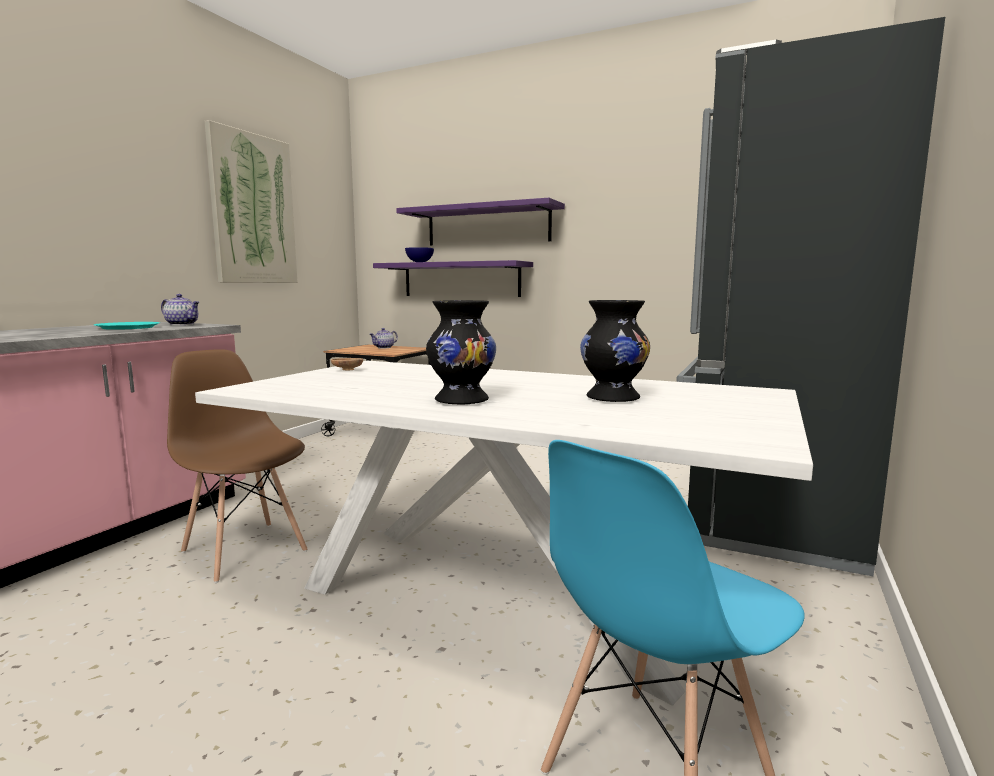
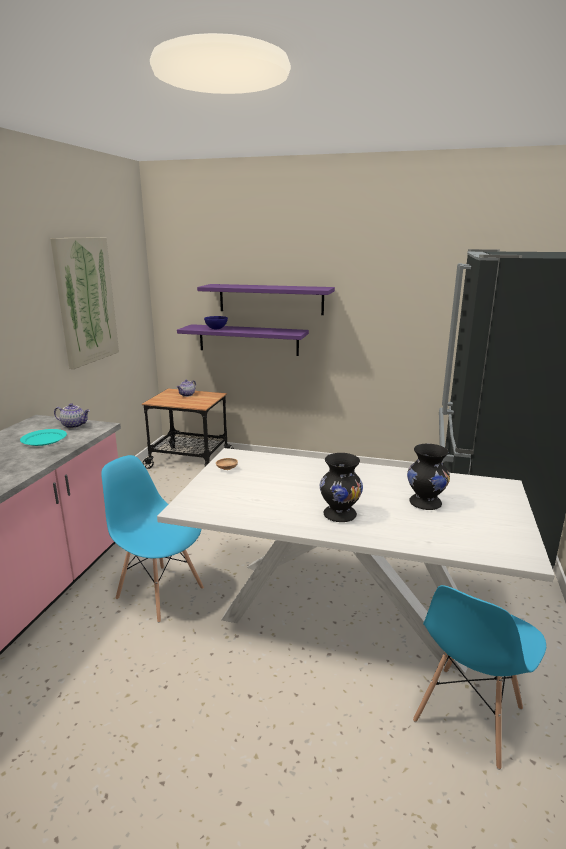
camera: 10 degrees left, 10 degrees up
(245, 550) = (160, 592): brown chair -> blue chair

